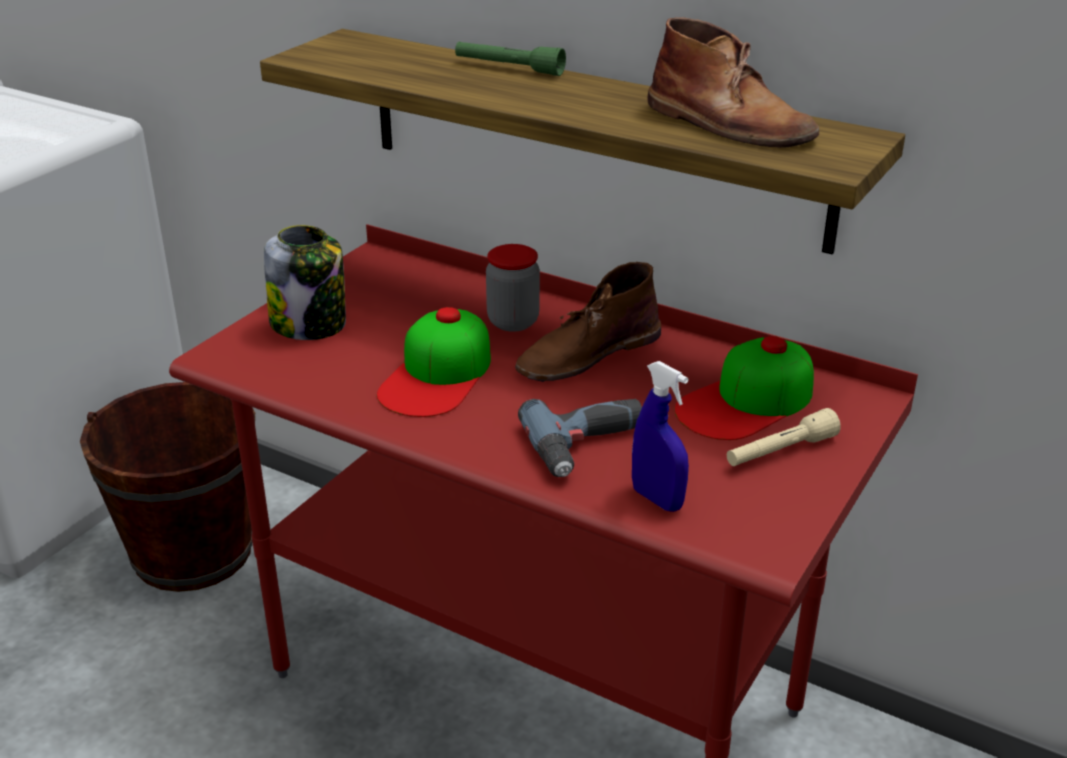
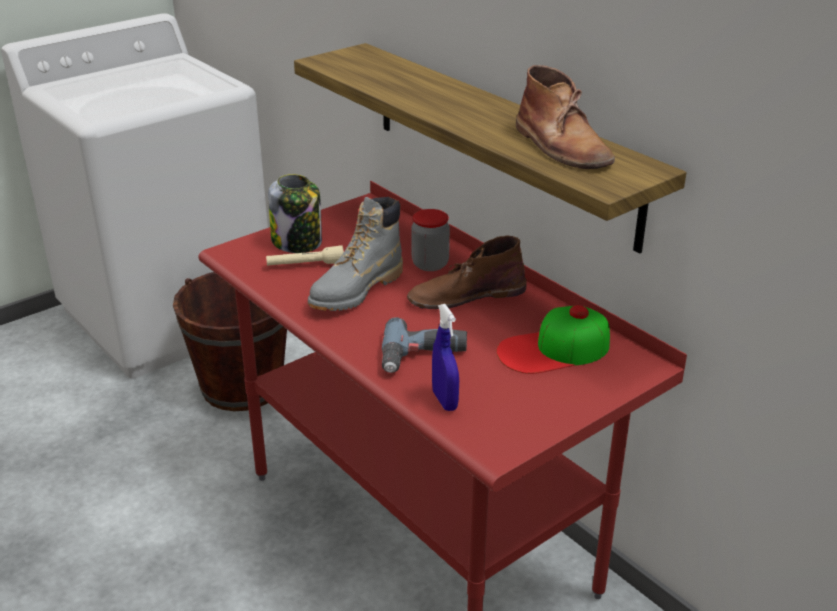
camera: 20 degrees right, 0 degrees up
(437, 375) = (356, 291): cap -> grey boot
(509, 68) = (448, 85): green flashlight -> none
(780, 452) = (552, 388): beige flashlight -> beige flashlight (305, 265)

